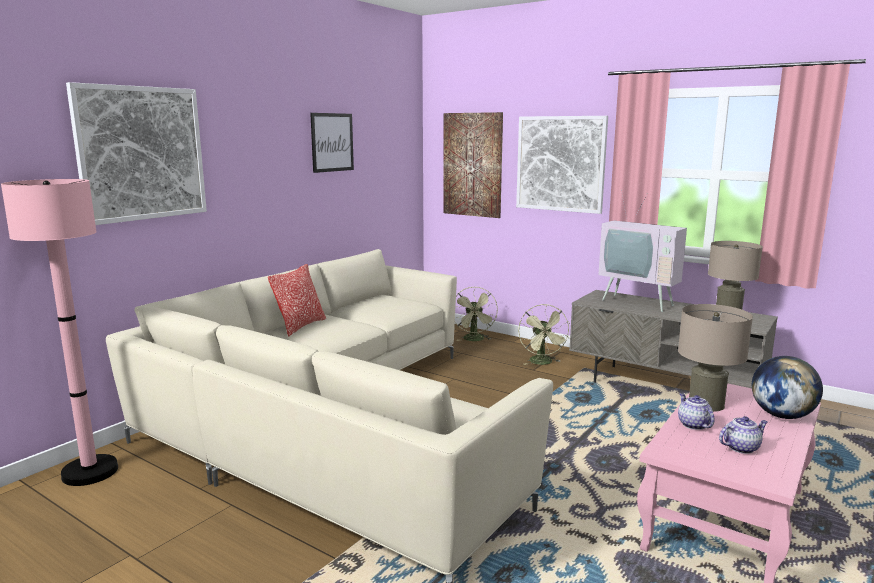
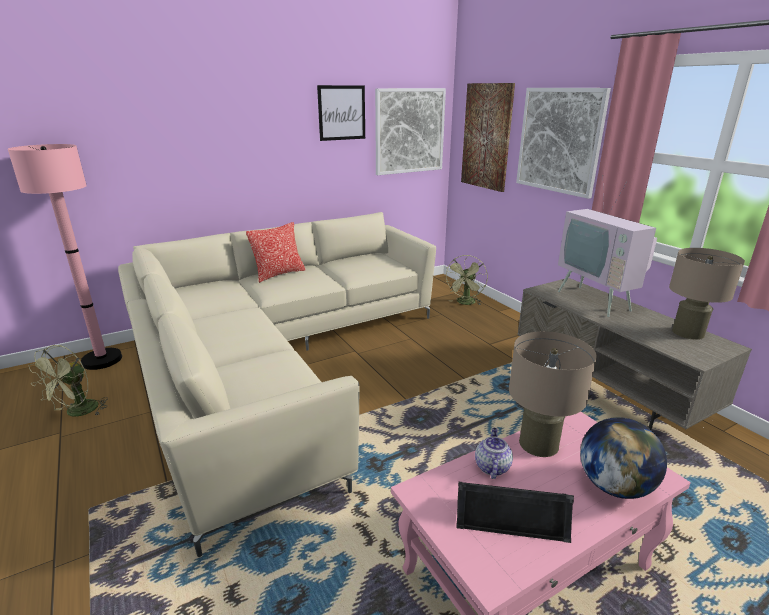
camera: 25 degrees right, 10 degrees up
(141, 153) = (145, 123): picture -> picture (409, 131)
(543, 363) = (505, 339): green fan -> green fan (77, 413)
(741, 447) = (510, 515): teapot -> black speaker

